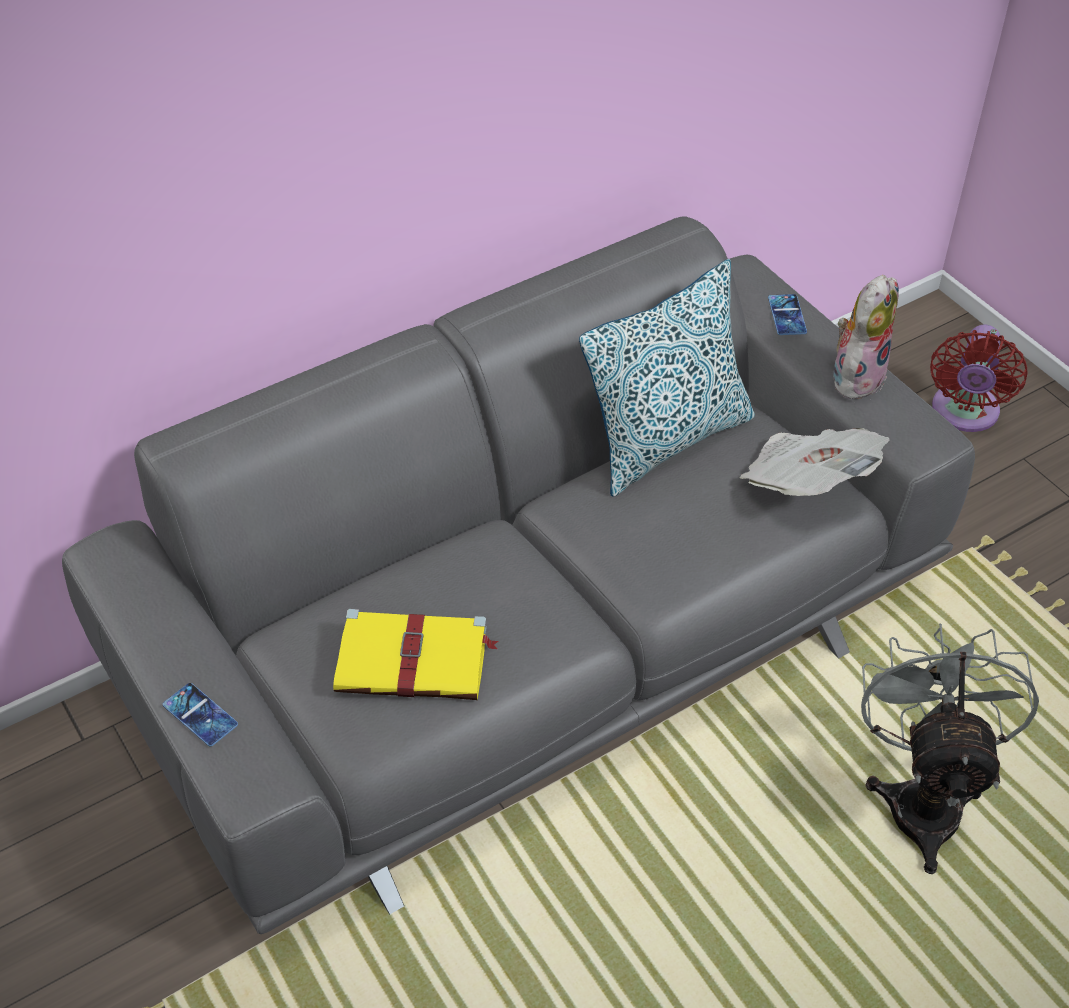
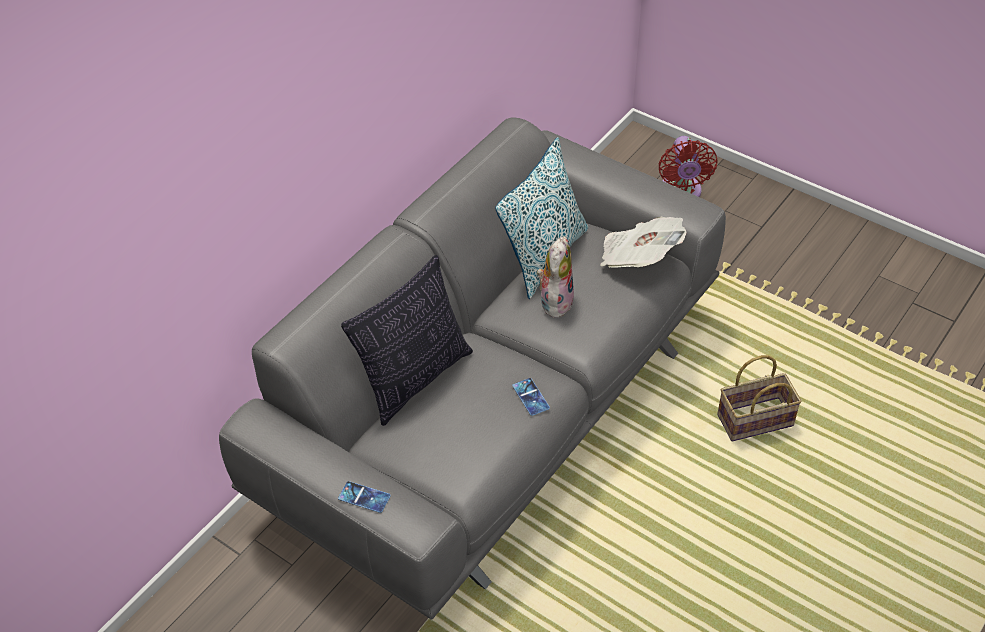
camera: 20 degrees left, 0 degrees up
(386, 564) = (415, 379): none -> pillow
(415, 660) = (466, 428): yellow book -> none
(787, 315) = (585, 161): phone -> phone (530, 397)
(856, 376) = (641, 187): plush toy -> plush toy (555, 301)
(923, 797) = (754, 422): grey fan -> basket

